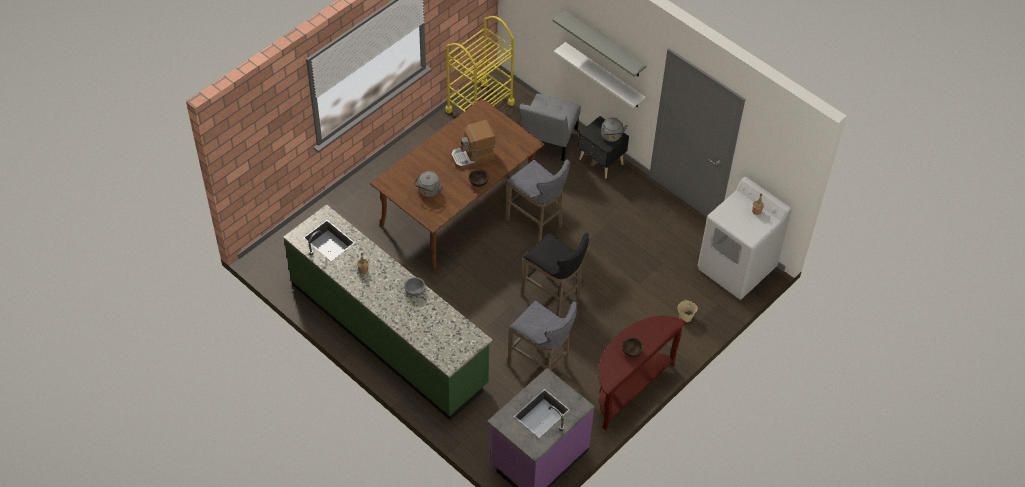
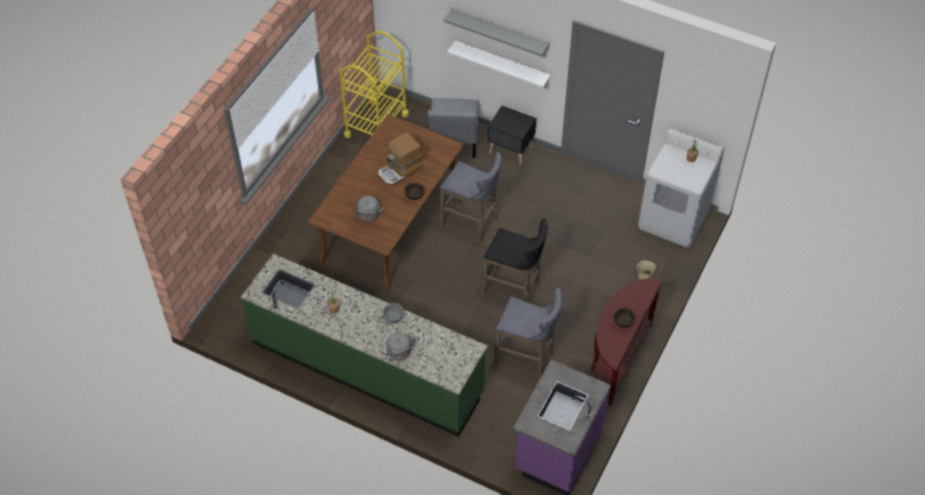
camera: 15 degrees left, 0 degrees up
(612, 136) = (520, 122): grey kettle -> grey kettle (400, 353)

